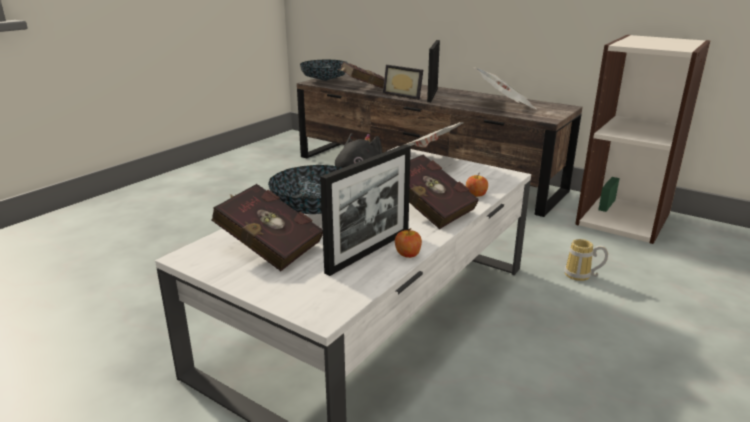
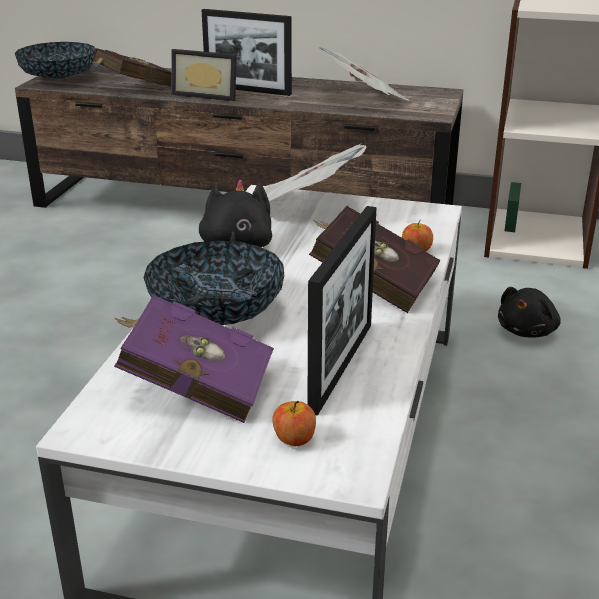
camera: 20 degrees left, 5 degrees up
(267, 246) = (193, 387): red book -> purple book
(407, 254) = (395, 360): apple -> apple (294, 439)
(432, 95) = (248, 90): picture frame -> picture frame turned 60 degrees counterclockwise
(581, 276) = (528, 331): mug -> black plush toy

